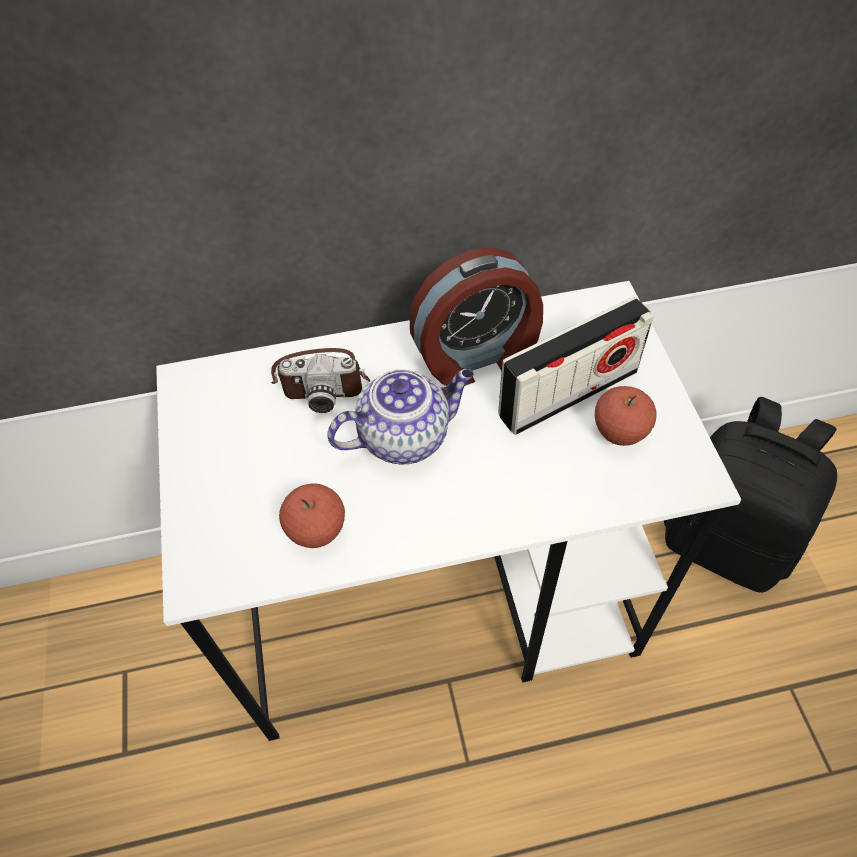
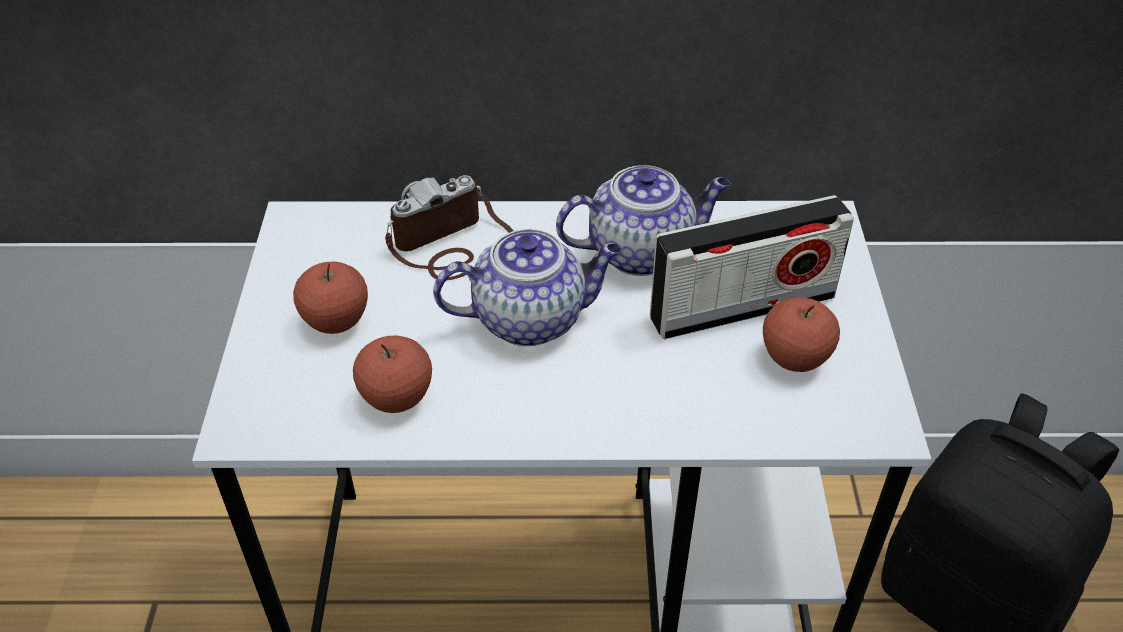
camera: 10 degrees right, 10 degrees down
(247, 469) = (336, 321): none -> apple
(321, 379) = (451, 244): camera -> camera turned 135 degrees clockwise
(477, 357) = (642, 251): alarm clock -> teapot

